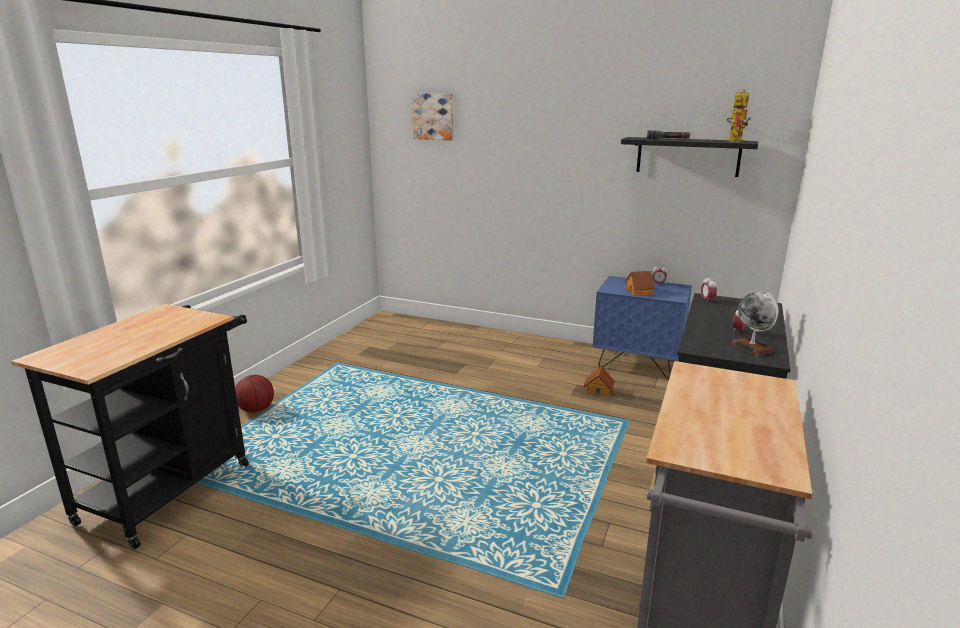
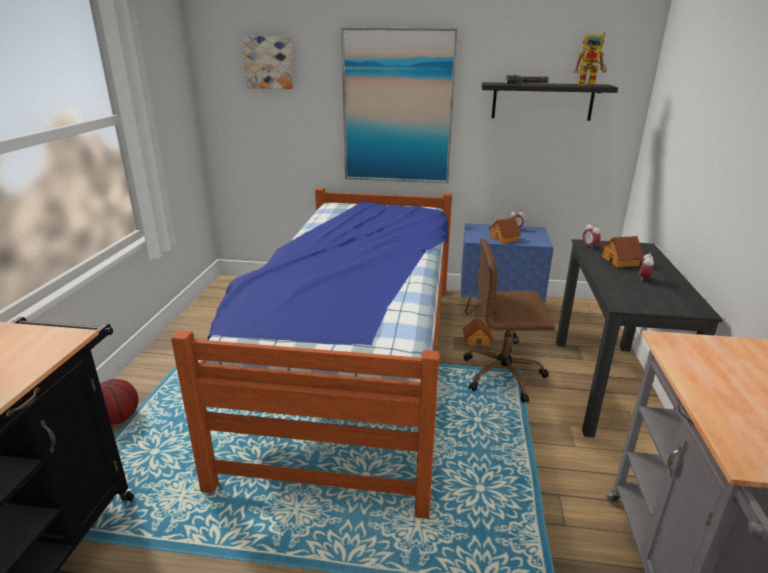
camera: 15 degrees left, 5 degrees up
(470, 395) = (355, 363): none -> bed
(546, 160) = (397, 108): none -> picture
(610, 422) = (504, 375): none -> brown office chair
(728, 315) = (620, 261): none -> toy house
(734, 141) = (590, 84): toy robot -> toy robot turned 90 degrees clockwise
(751, 348) = (670, 297): globe -> none

